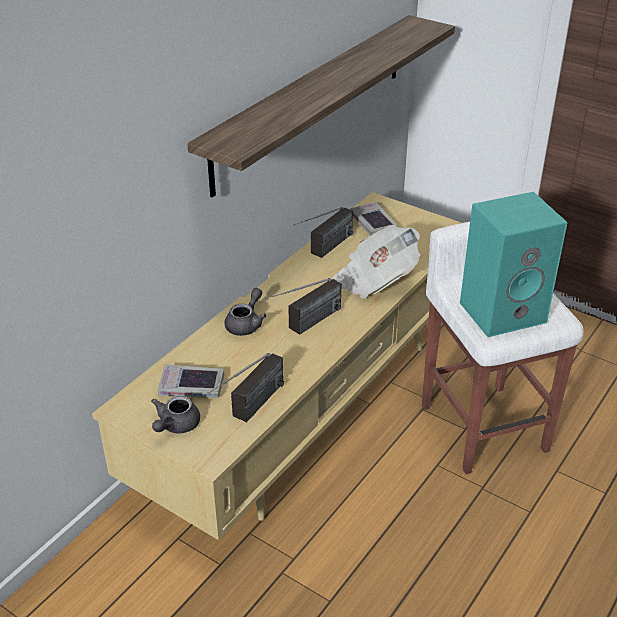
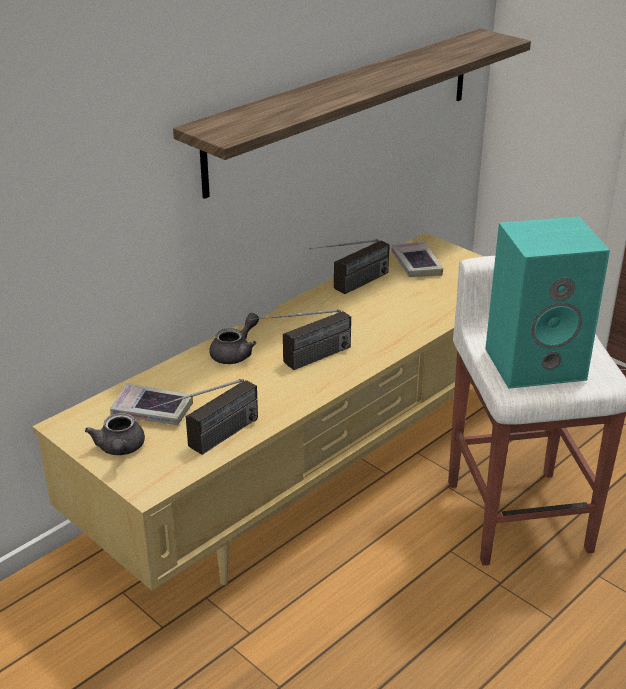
camera: 10 degrees right, 5 degrees down
(175, 426) = (120, 449): grey teapot -> grey teapot turned 45 degrees counterclockwise
(375, 280) = (400, 322): newspaper -> none

